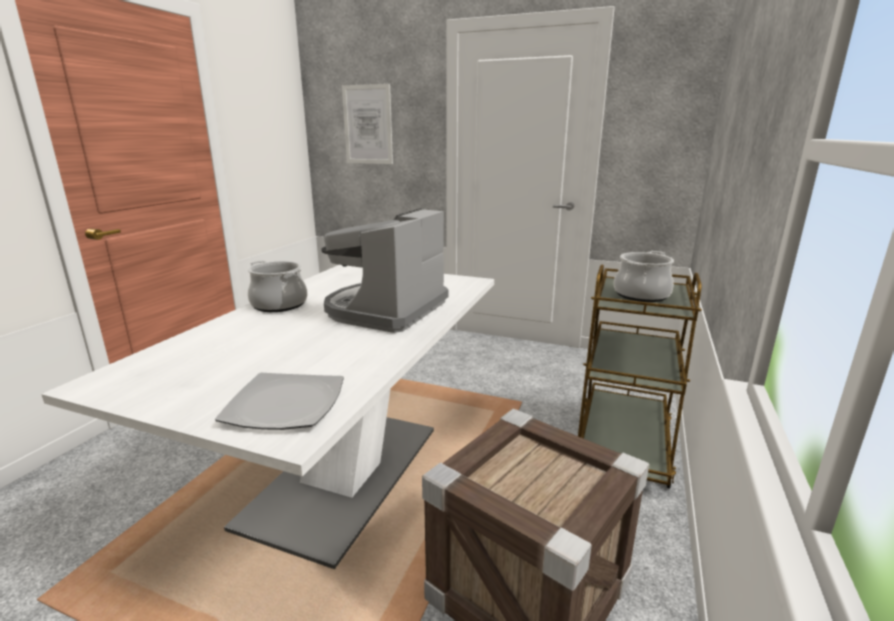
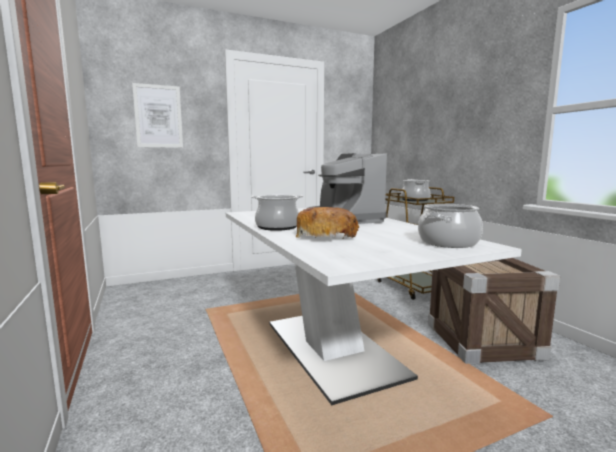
camera: 45 degrees left, 10 degrees down
(253, 335) = (325, 236): none -> bread
(286, 404) = (448, 242): plate -> cooking pot

